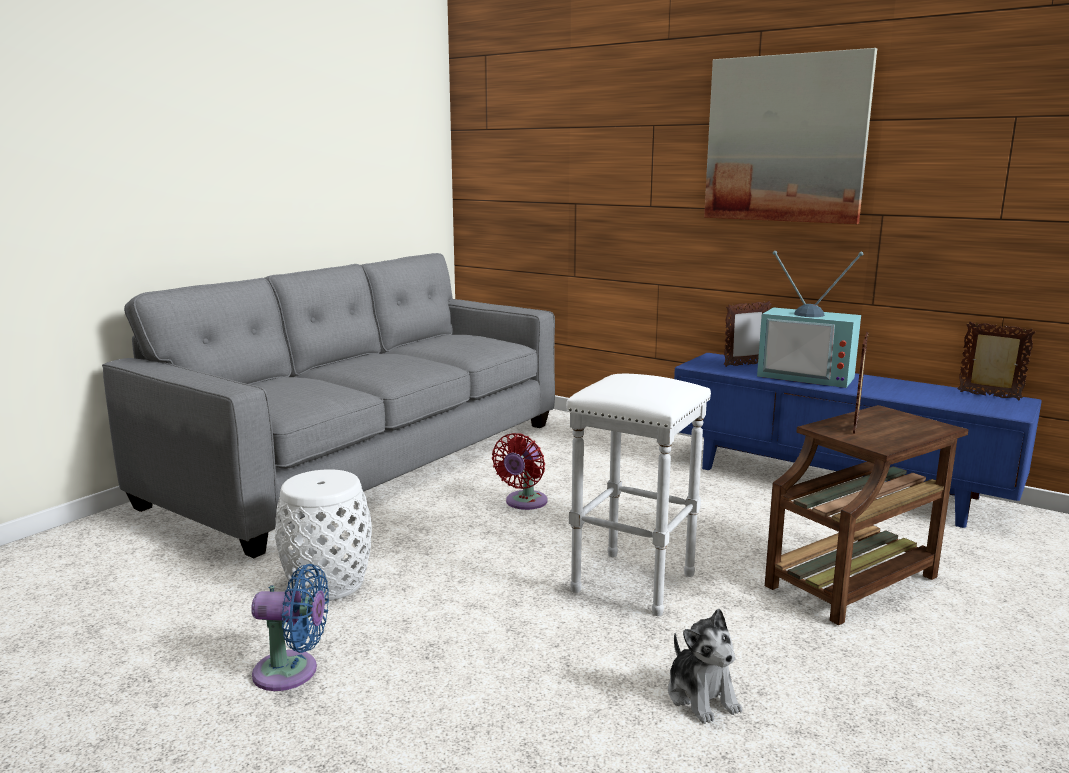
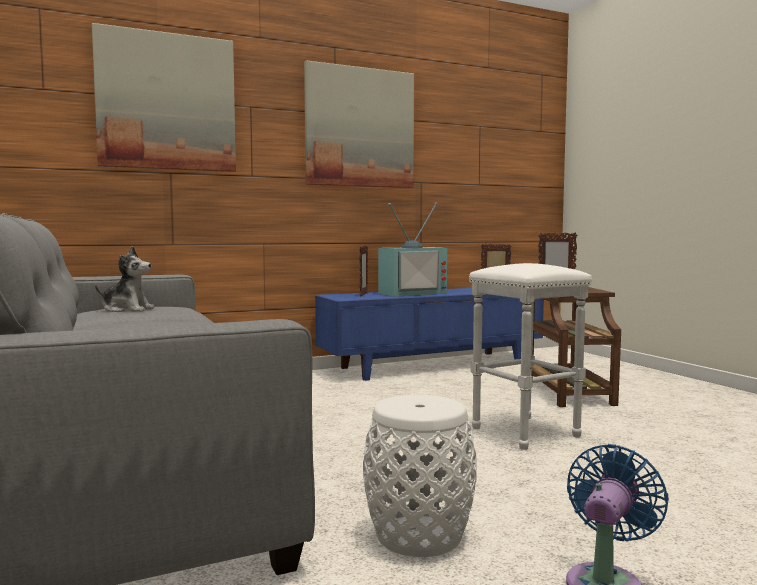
camera: 60 degrees left, 10 degrees down
(524, 503) = (343, 431): red fan -> none
(573, 130) = (167, 102): none -> picture
(702, 697) = (690, 449): plush toy -> plush toy (127, 309)

